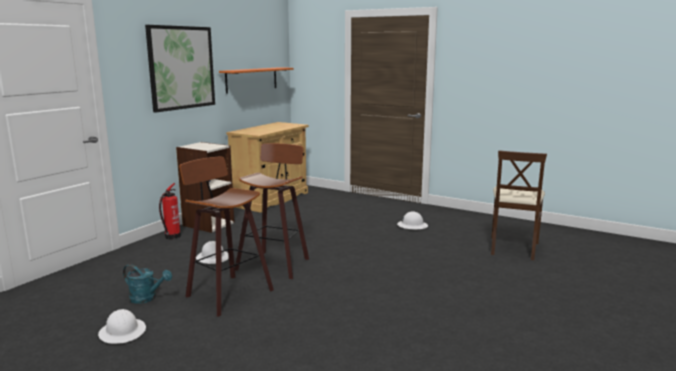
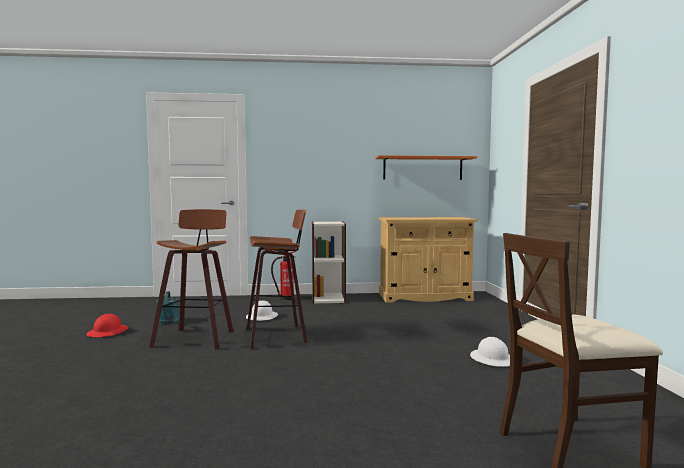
camera: 55 degrees right, 10 degrees down
(122, 332) = (108, 332): white hard hat -> red hard hat
(181, 67) = (328, 152): picture -> none

